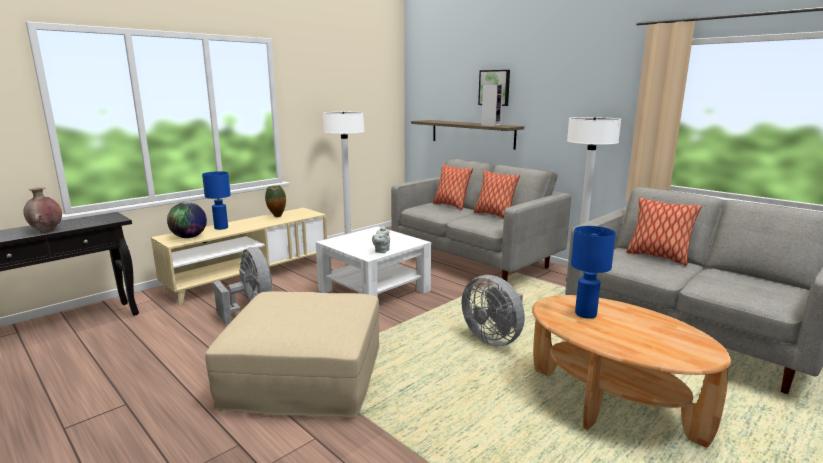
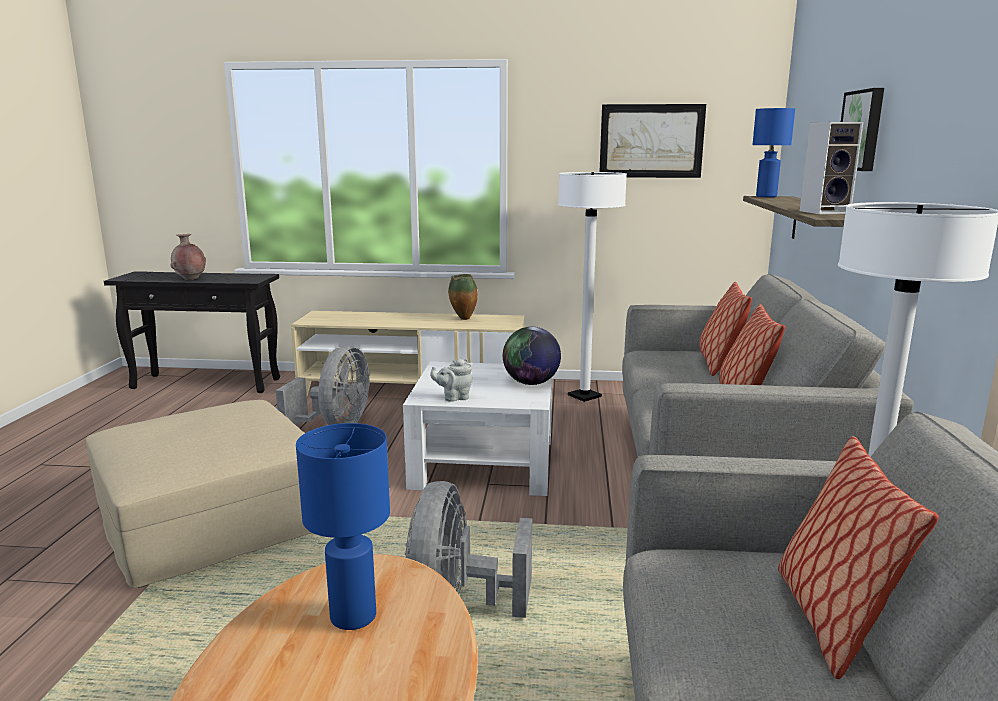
camera: 50 degrees right, 0 degrees up
(189, 237) = (331, 319): globe -> globe (531, 383)
(221, 228) = (381, 317): blue table lamp -> blue table lamp (766, 196)
(351, 92) = (651, 141): none -> picture

